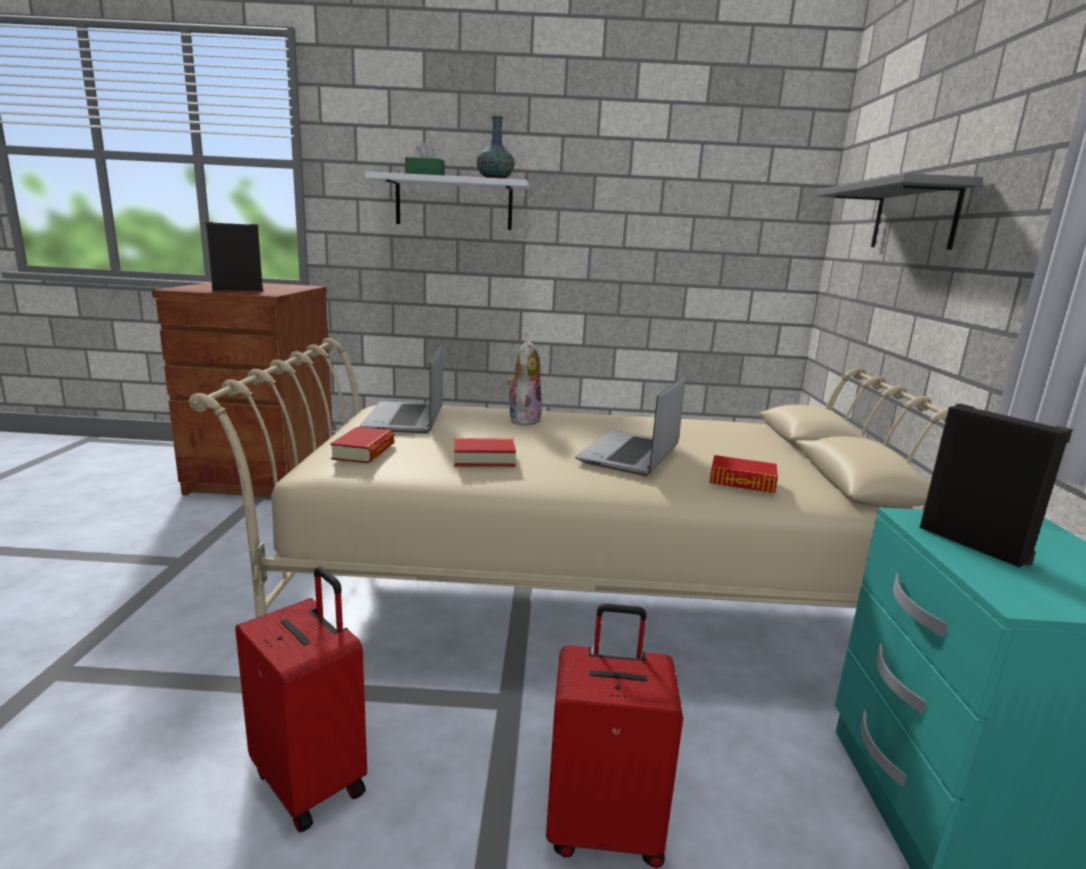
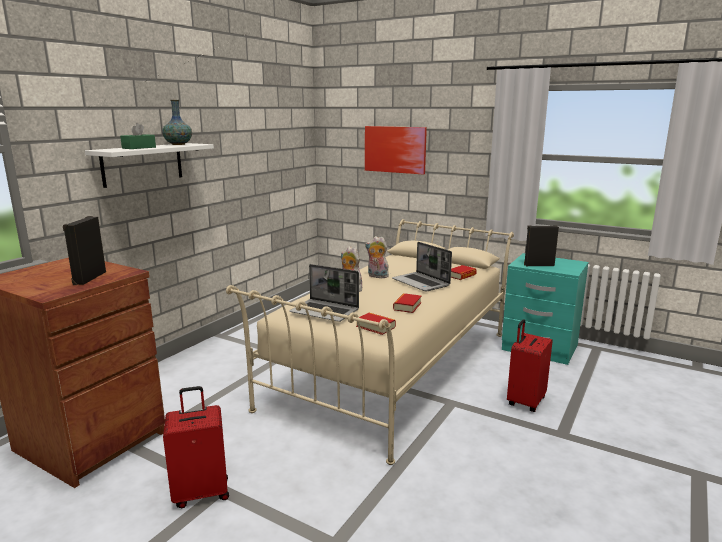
camera: 60 degrees left, 0 degrees up
(312, 780) = (476, 457): red suitcase -> red suitcase (201, 492)
(614, 425) = (377, 276): none -> plush toy
(914, 217) = (395, 149): grey shelf -> picture

